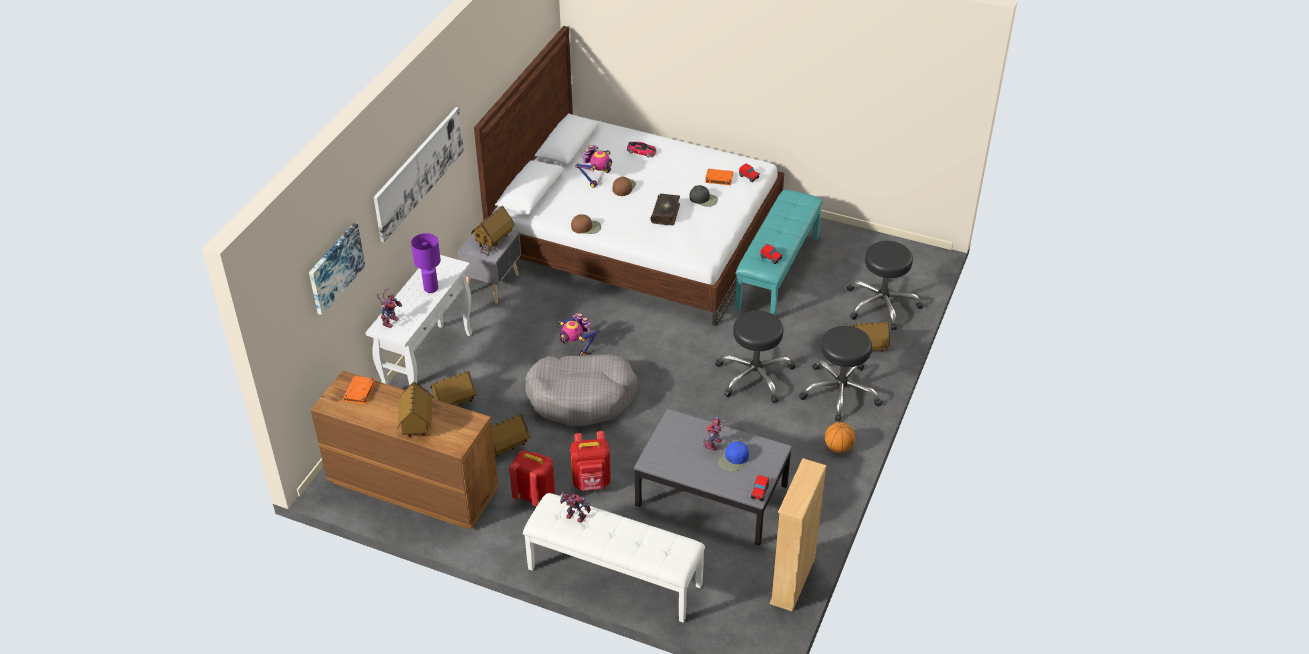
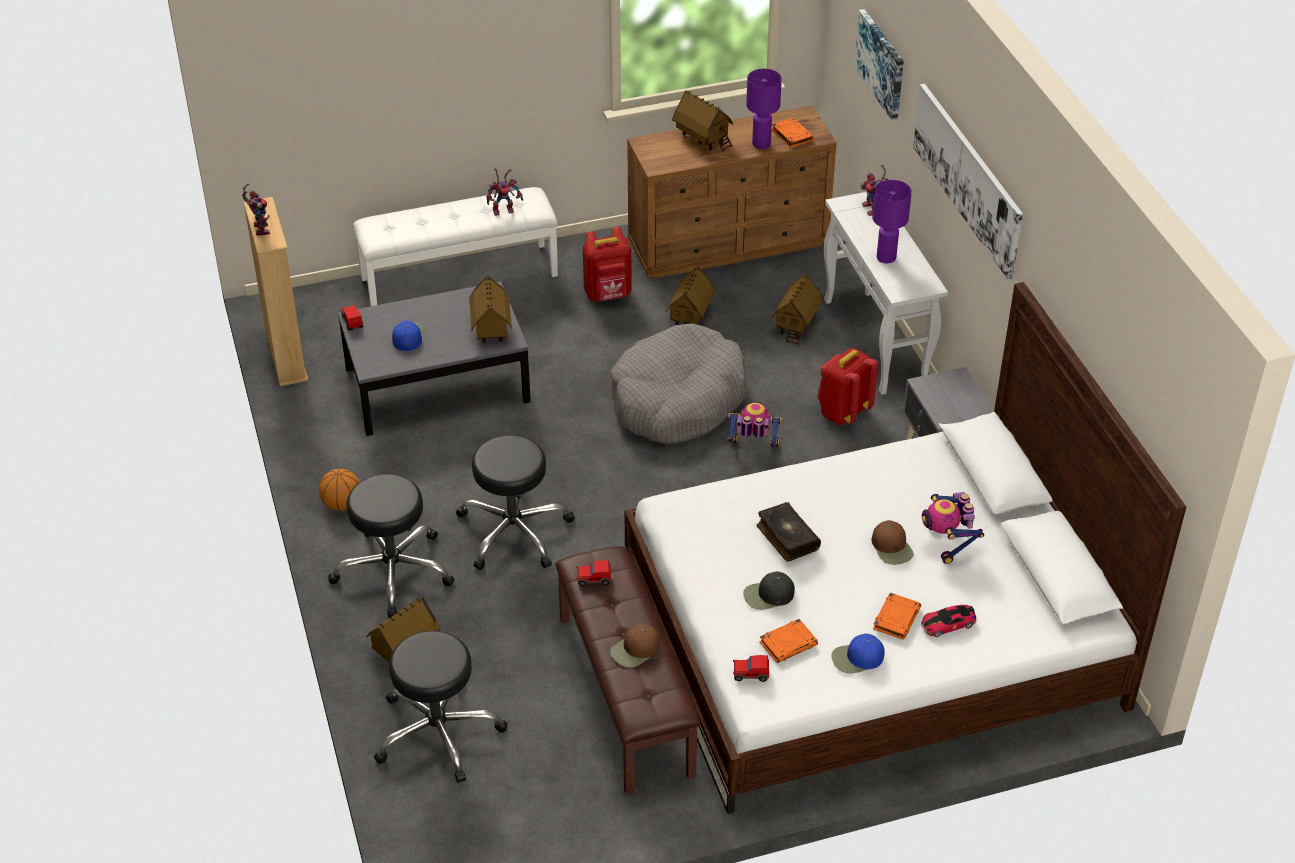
camera: 140 degrees right, 0 degrees up
(388, 397) = (760, 144): none -> purple table lamp
(494, 241) = (946, 400): toy house -> toy house (491, 330)
(586, 227) = (859, 464): brown cap -> brown cap (635, 650)
(591, 482) = (569, 332): red backpack -> red backpack (843, 412)
(660, 163) = (896, 618): none -> orange book
(696, 159) = (857, 658): none -> blue cap
(714, 446) = (440, 338): toy robot -> toy robot (259, 228)
(776, 272) = (627, 695): turquoise bench -> brown bench

